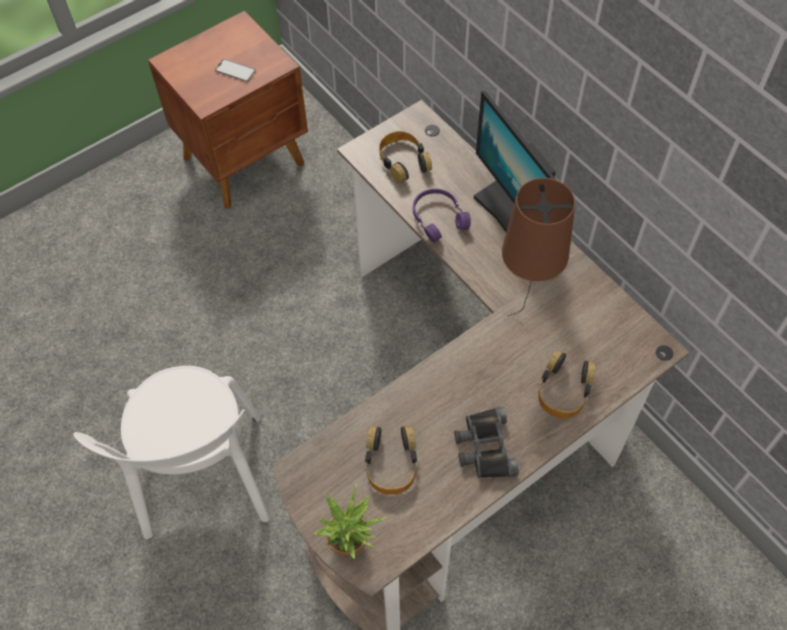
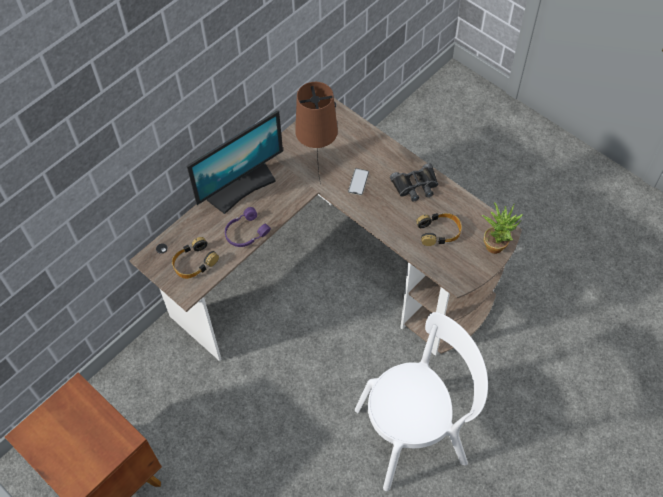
camera: 100 degrees left, 0 degrees up
(235, 70) = (85, 424): phone -> phone (358, 182)
(564, 390) = (367, 150): headphones -> none

